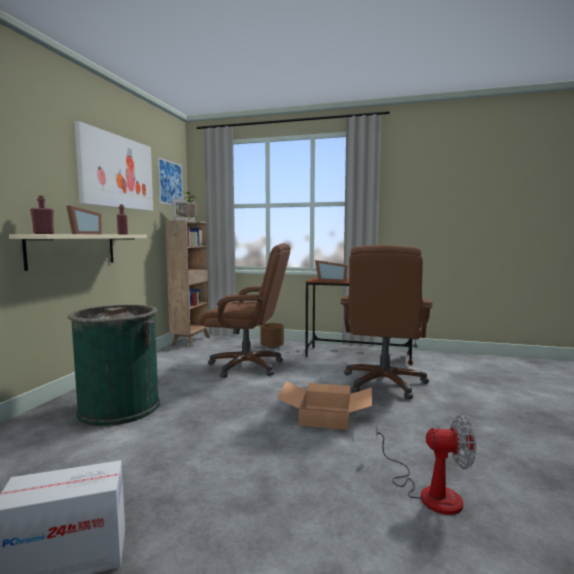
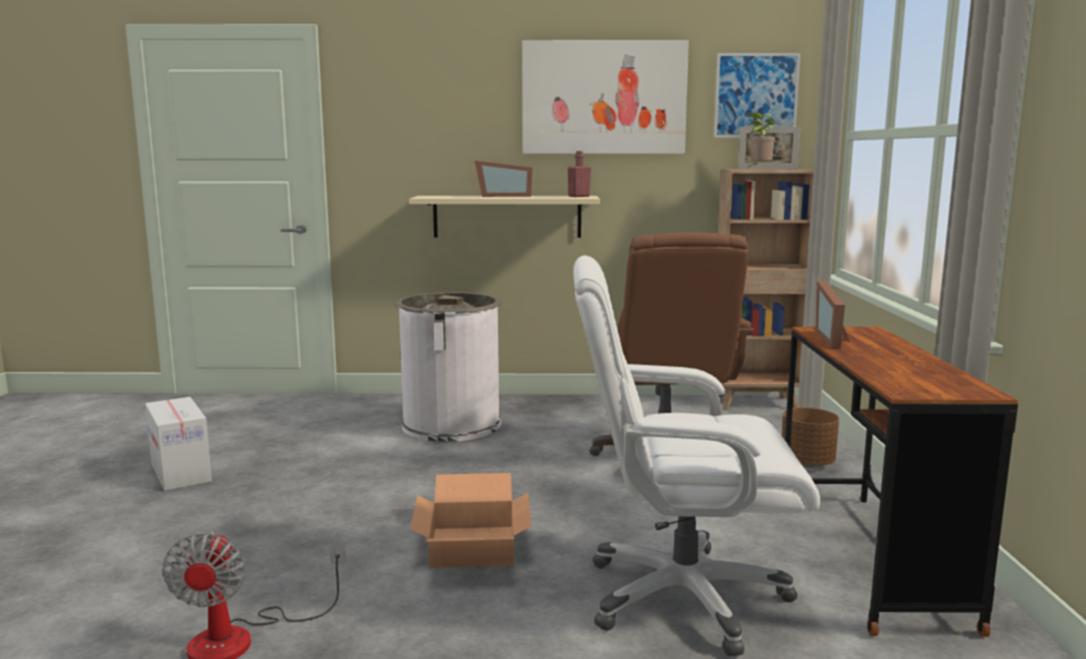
camera: 75 degrees right, 5 degrees up
(43, 233) = (442, 196): red bottle -> none
(119, 408) = (451, 424): green trash can -> white trash can
(384, 383) = (681, 596): brown office chair -> white office chair

